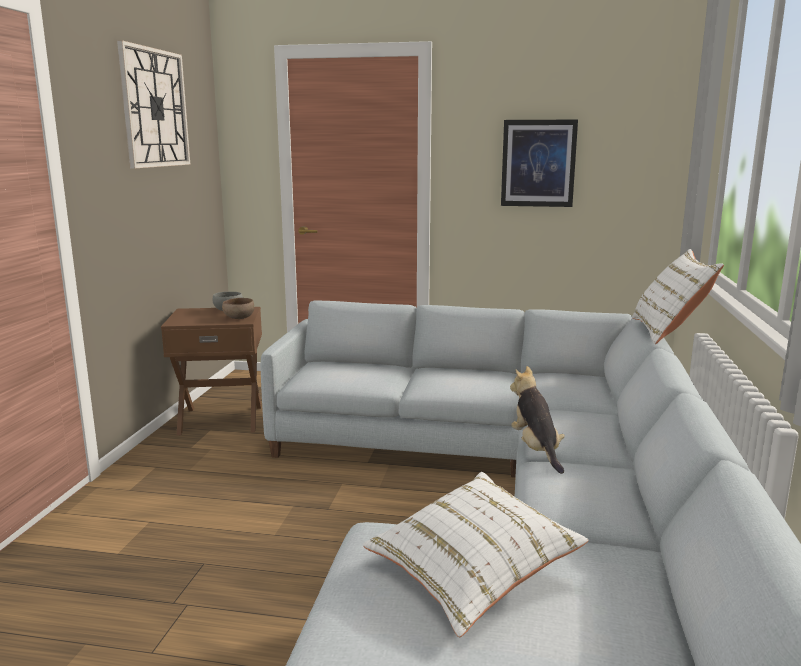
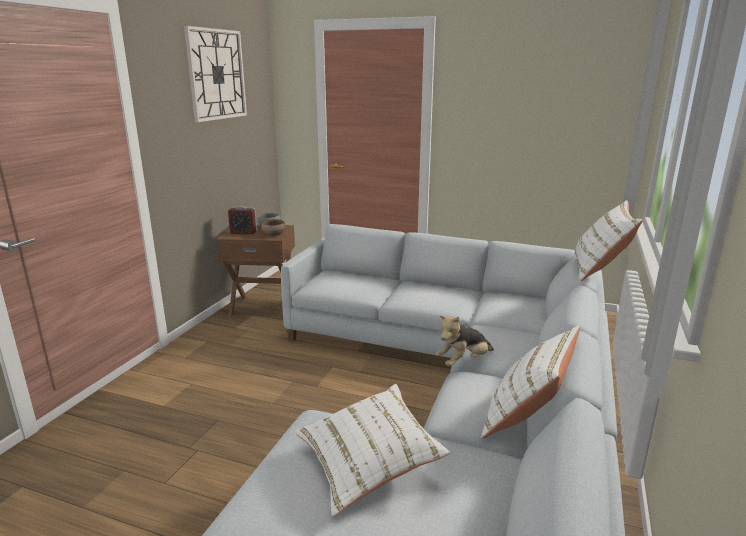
camera: 10 degrees right, 5 degrees up
(195, 317) = (243, 232): none -> alarm clock
(536, 449) = (463, 361): plush toy -> plush toy turned 120 degrees counterclockwise
(538, 163) = (518, 118): picture -> none
(640, 504) = (526, 418): none -> white pillow

